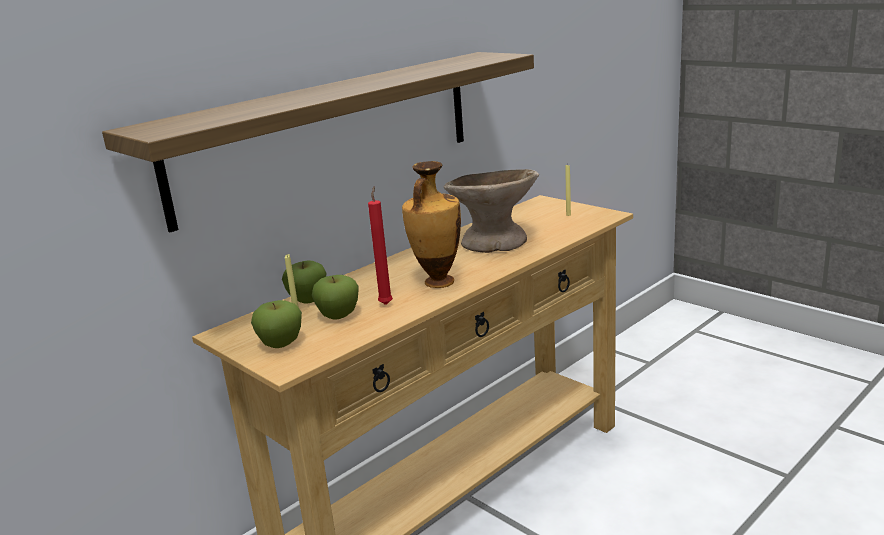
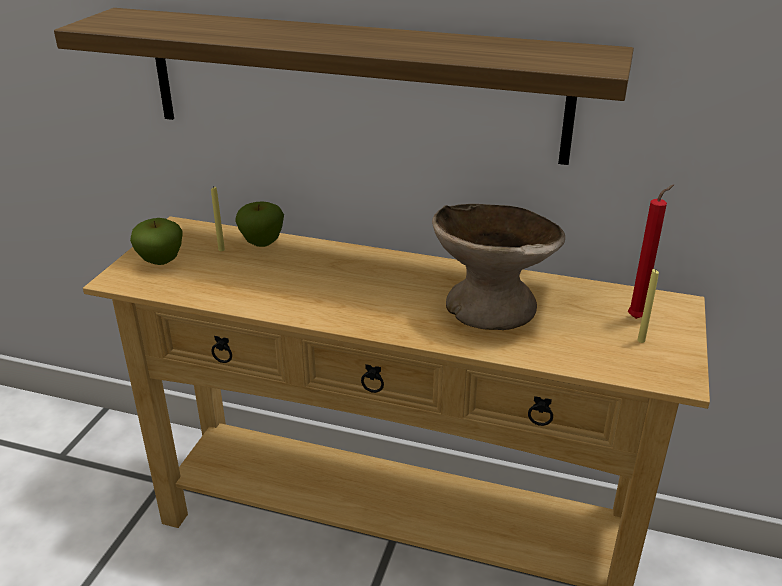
camera: 60 degrees right, 10 degrees up
(338, 316) = (231, 270): apple -> none
(386, 303) = (271, 287): red candle -> red candle (638, 318)
(437, 282) = (341, 302): vase -> none

